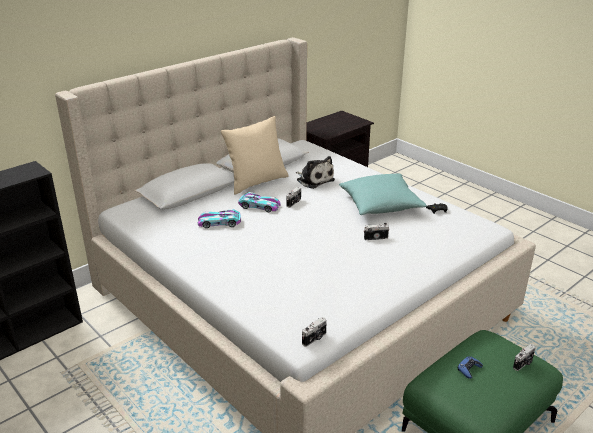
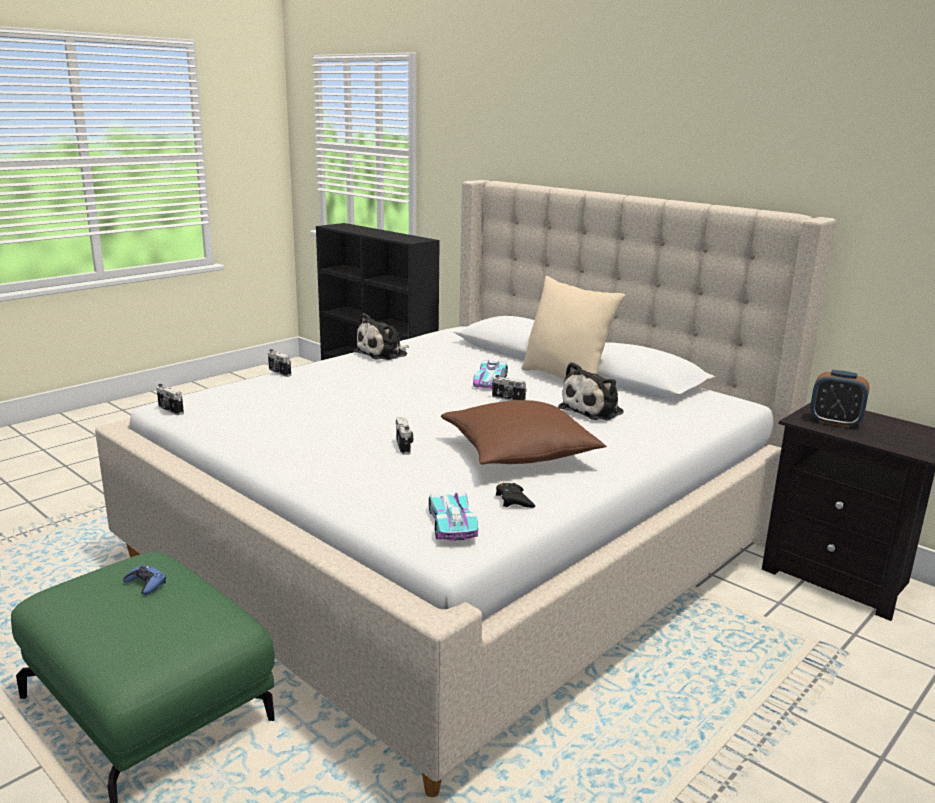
camera: 85 degrees right, 10 degrees down
(182, 245) = (383, 353): none -> plush toy
(219, 223) = (440, 365): toy car -> toy car (452, 523)
(328, 129) = (835, 422): none -> alarm clock
(380, 205) = (519, 453): turquoise pillow -> brown pillow
(523, 364) = (132, 641): camera -> camera (279, 372)

